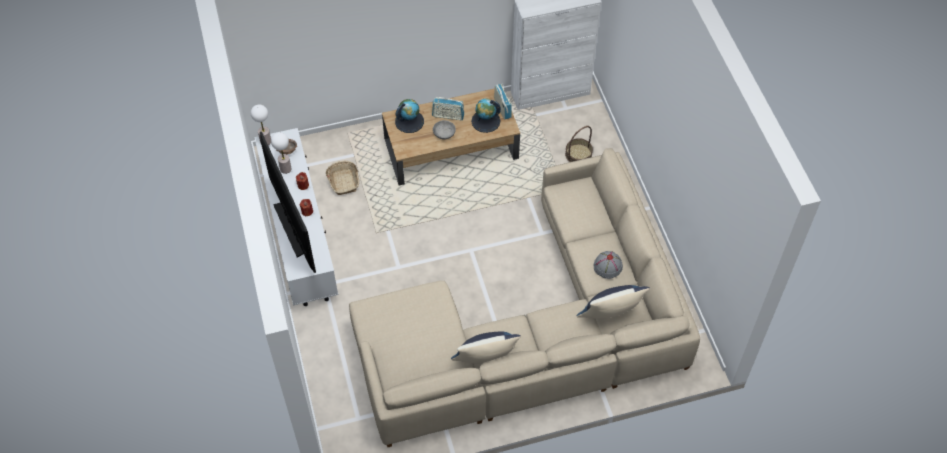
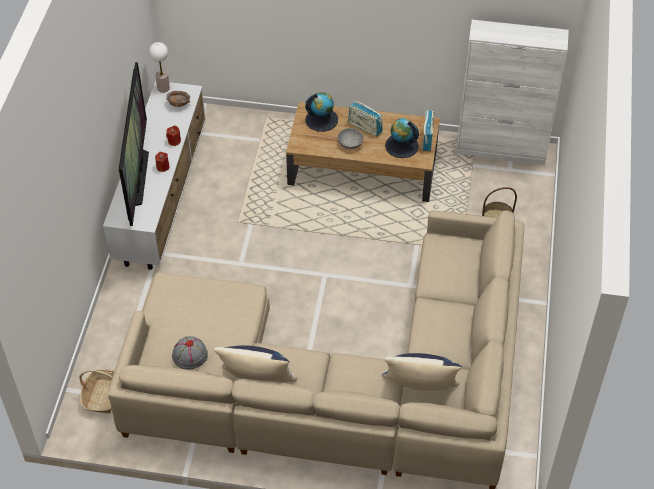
camera: 25 degrees right, 5 degrees down
(285, 169) = (166, 120): table lamp -> none
(344, 182) = (234, 162): basket -> basket (103, 395)
(607, 266) = (446, 337): grey hat -> grey hat (189, 355)

